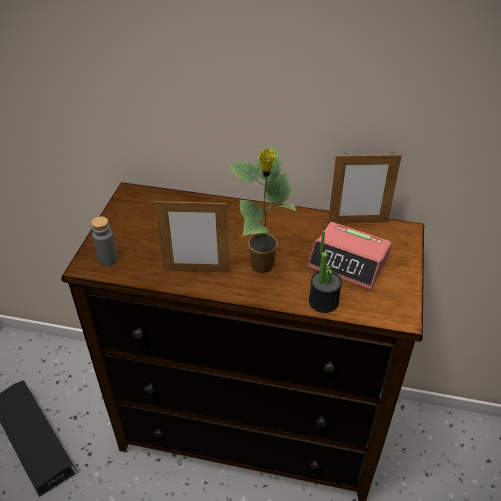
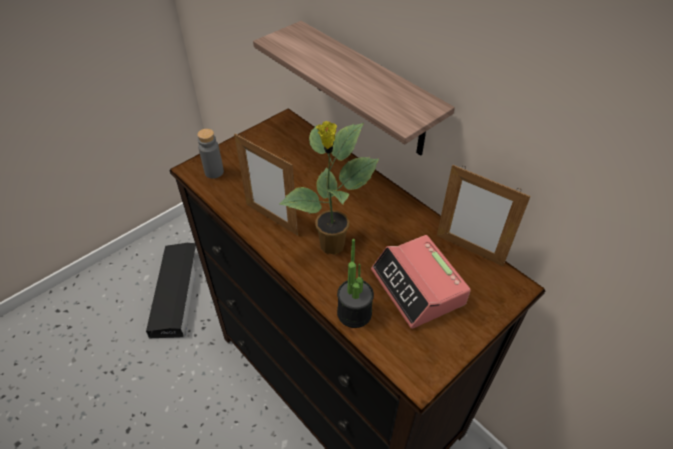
camera: 35 degrees right, 5 degrees up
(218, 131) = (368, 90): none -> shelf

